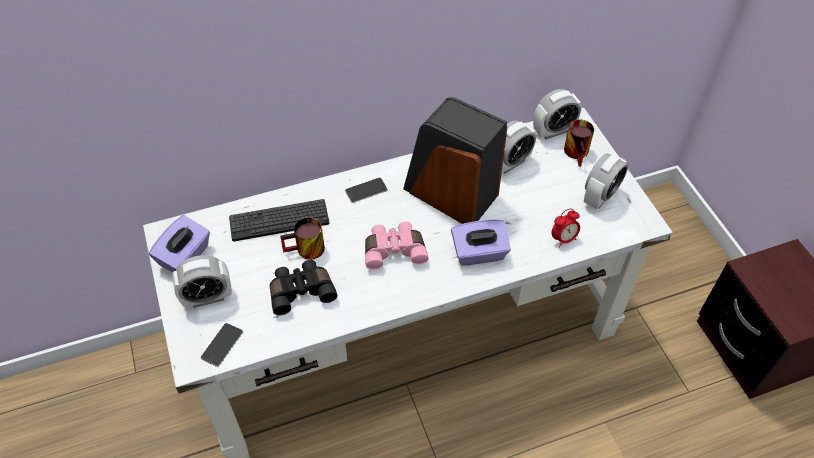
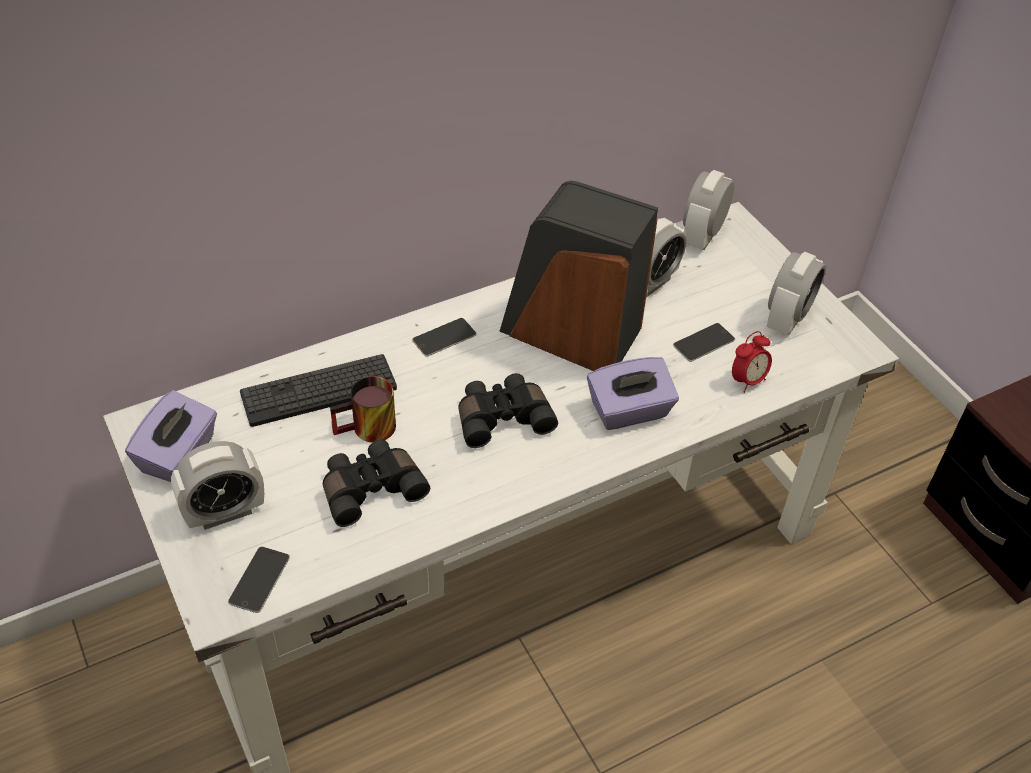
camera: 10 degrees left, 5 degrees down
(394, 250) = (502, 418): pink binoculars -> black binoculars
(539, 209) = (704, 342): none -> phone
(553, 131) = (702, 236): alarm clock -> alarm clock turned 150 degrees clockwise
(579, 153) = (745, 263): mug -> none

